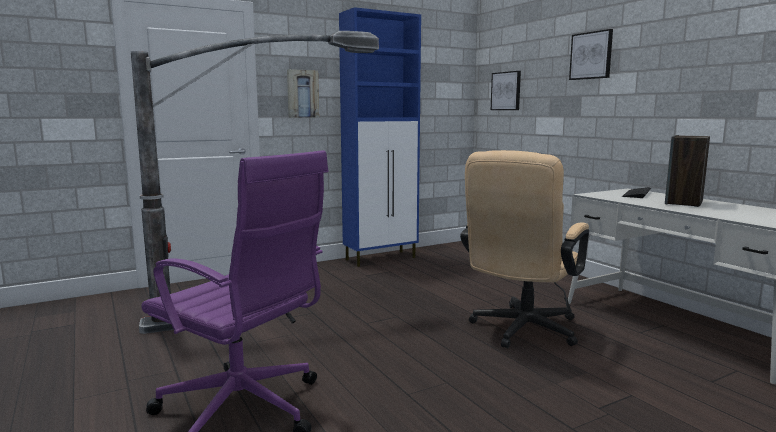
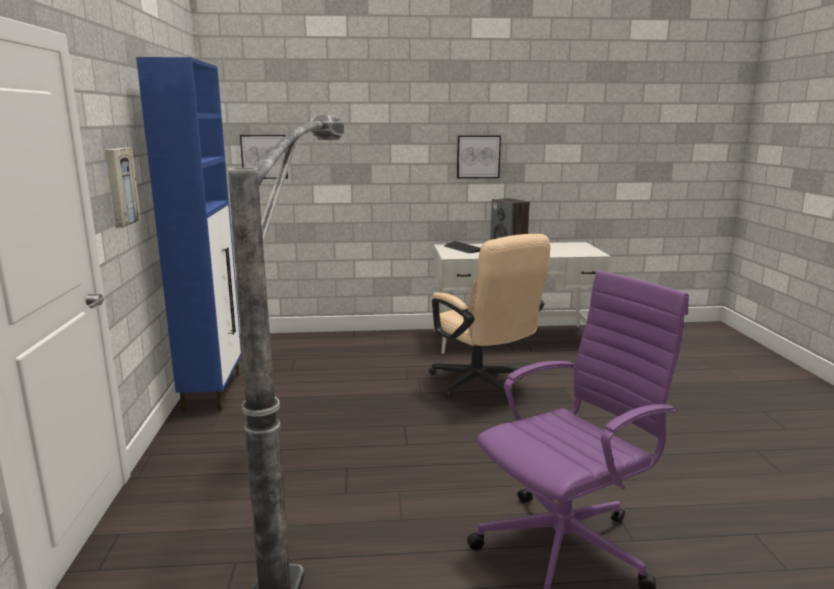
camera: 65 degrees left, 5 degrees up
(591, 55) = (380, 126): picture -> picture (478, 156)

